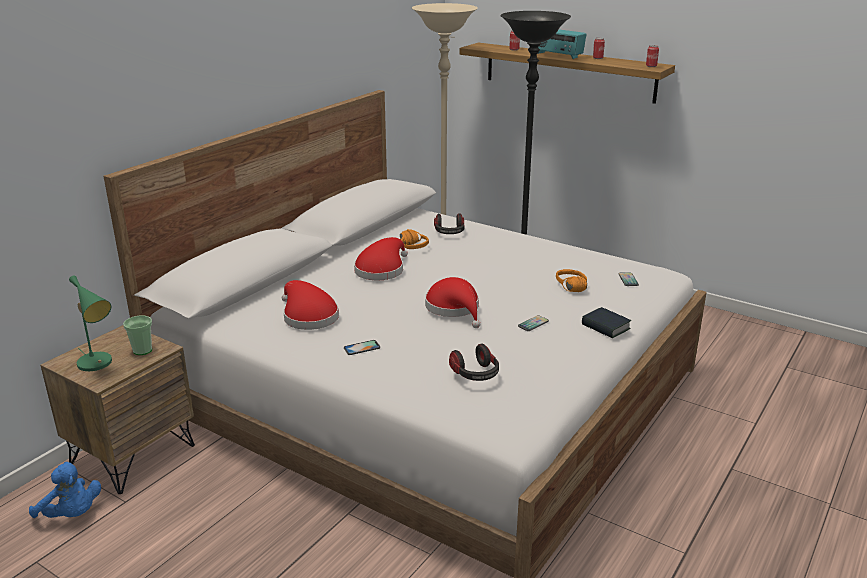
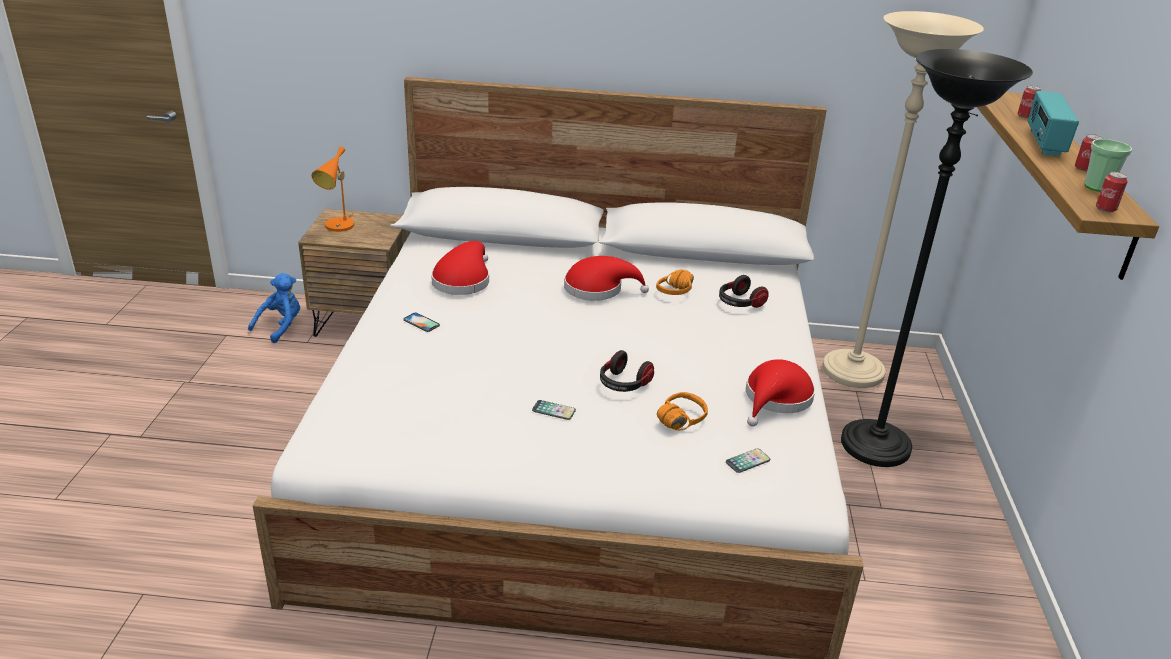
camera: 60 degrees right, 5 degrees up
(71, 515) = (281, 327): blue plush toy -> blue plush toy turned 150 degrees counterclockwise
(98, 364) = (338, 227): green table lamp -> orange table lamp
(142, 350) = (370, 236): cup -> cup (1097, 187)
(454, 308) = (538, 350): red hat -> red hat (776, 399)
(475, 374) = (398, 394): headphones -> headphones (623, 384)
(605, 327) = (590, 466): book -> none

